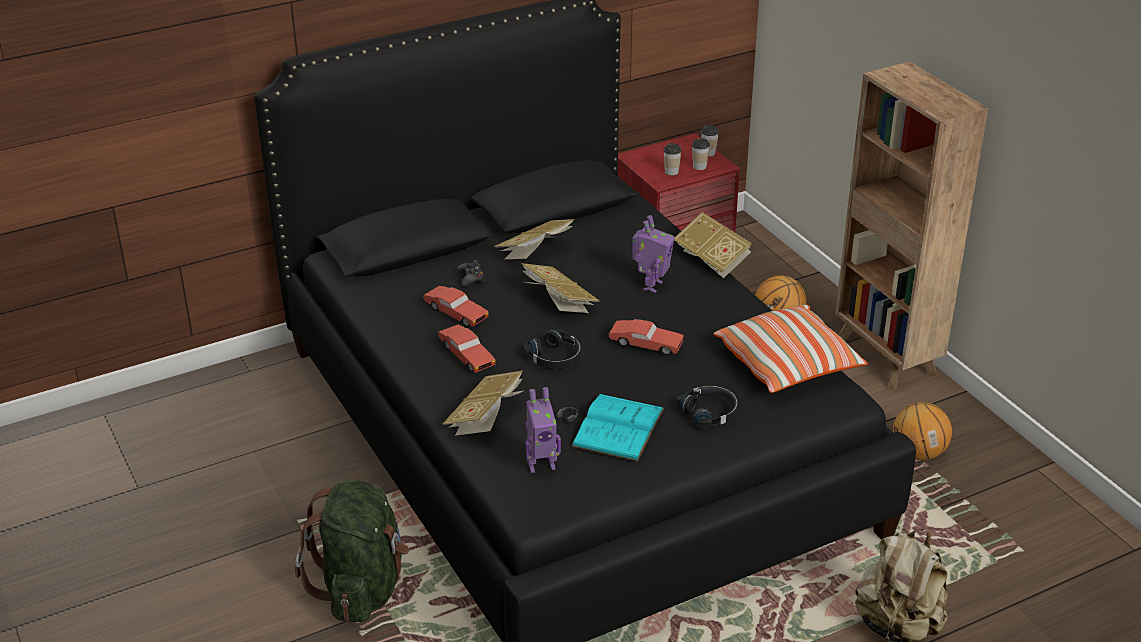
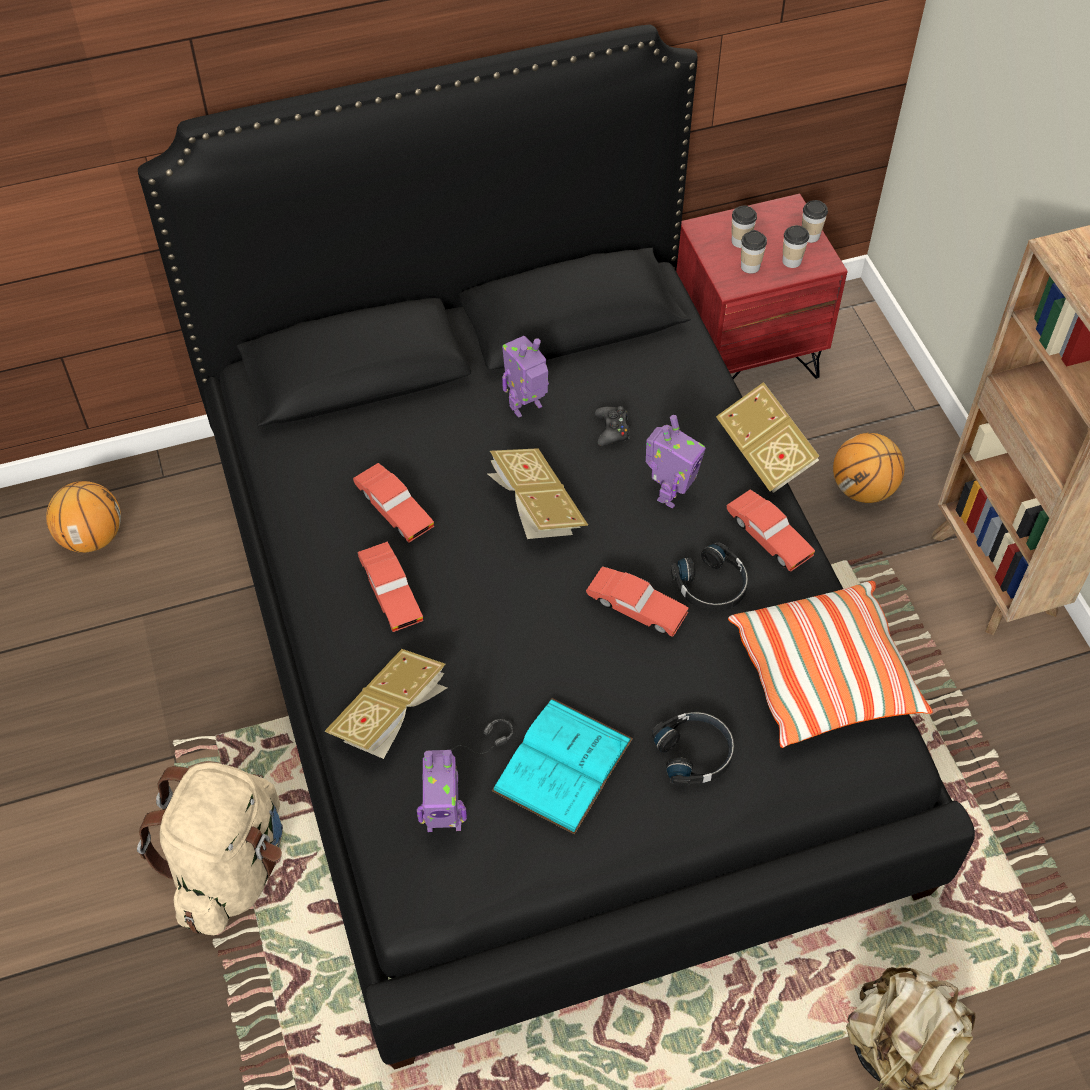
camera: 10 degrees right, 20 degrees up
(361, 588) = (230, 868): green backpack -> beige backpack
(471, 278) = (429, 444): black game controller -> black game controller (612, 430)
(536, 253) = (527, 408): book -> toy robot
(555, 357) = (508, 615): black headphones -> black headphones (712, 586)
(661, 160) = (740, 241): none -> cup
(727, 300) = (768, 537): none -> red toy car
(918, 453) = (998, 753): basketball -> basketball (92, 537)

